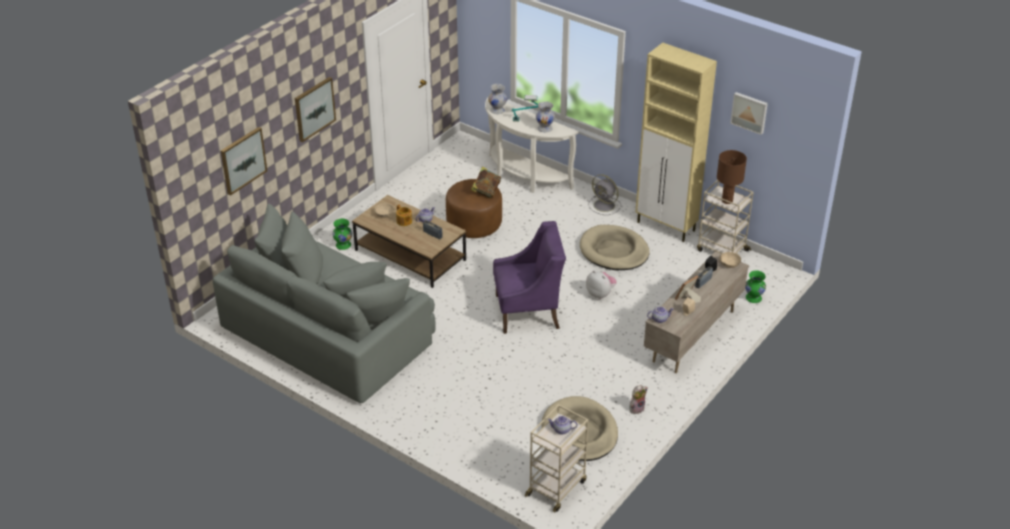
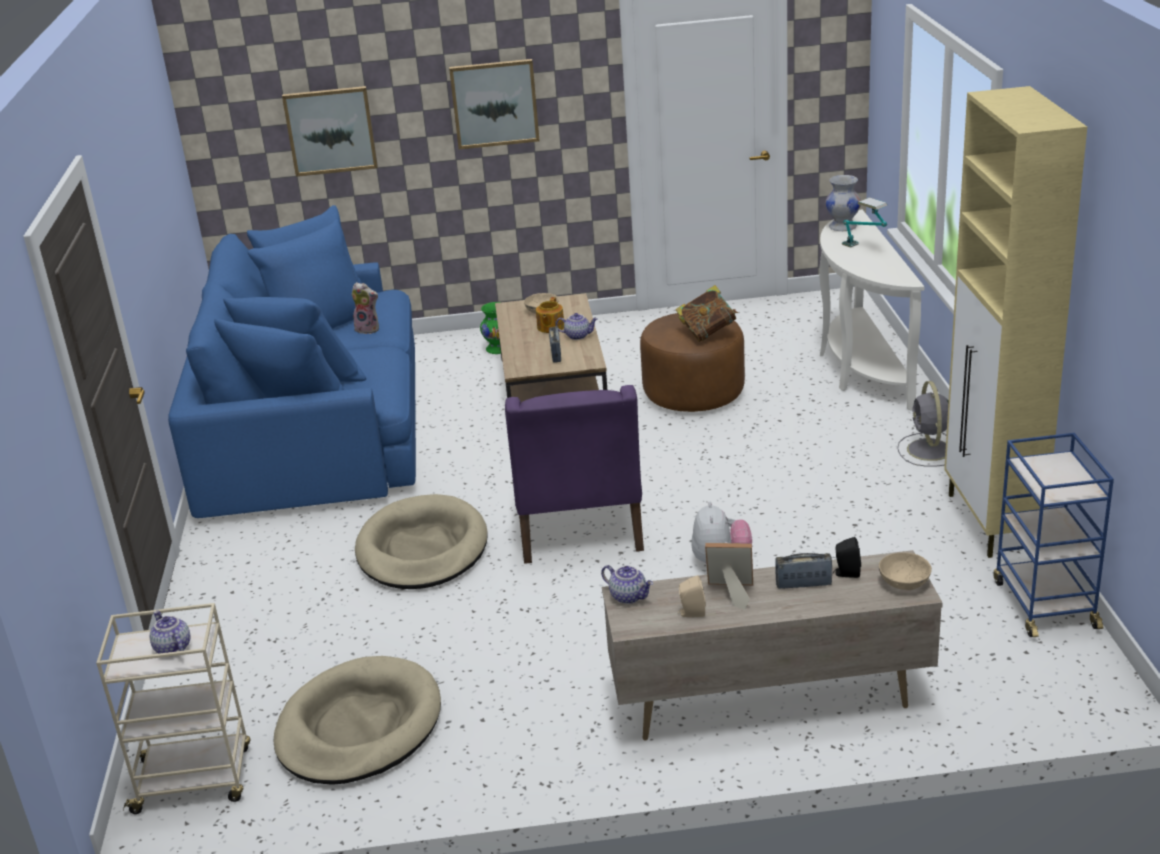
camera: 50 degrees right, 10 degrees down
(329, 334) = (314, 430): grey sofa -> blue sofa
(528, 311) = (578, 528): purple armchair -> purple armchair turned 45 degrees clockwise
(545, 128) = (875, 267): white vase -> none
(614, 251) = (842, 515): beige dog bed -> beige dog bed (422, 549)
(636, 408) = (494, 751): plush toy -> plush toy (368, 329)
(721, 250) = (1044, 603): beige cart -> blue cart
(727, 200) = (1050, 478): brown table lamp -> none
(749, 112) = (1126, 268): picture -> none
(753, 298) = (986, 710): green vase -> none

